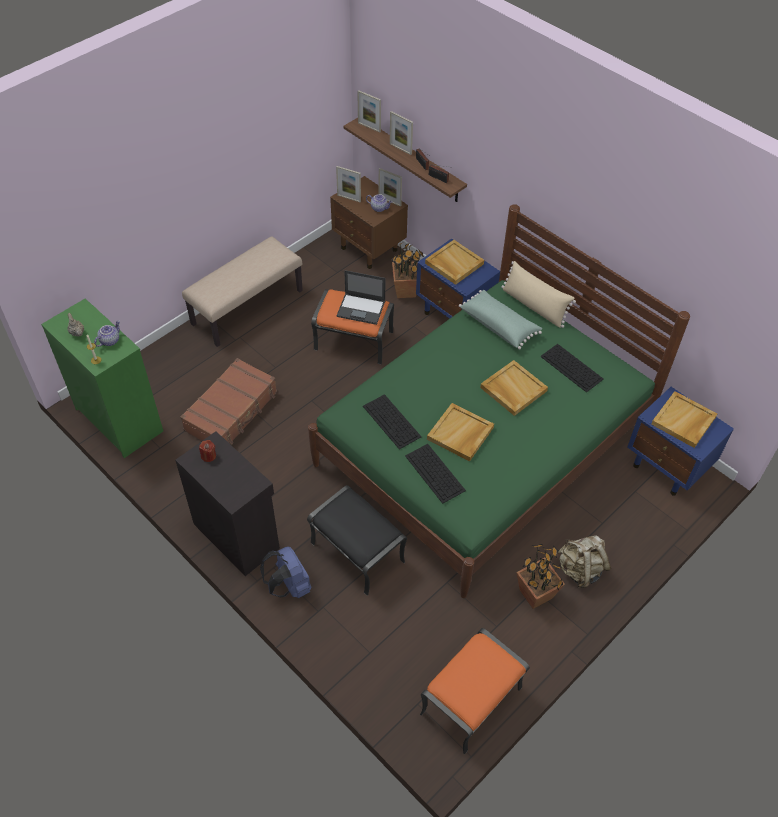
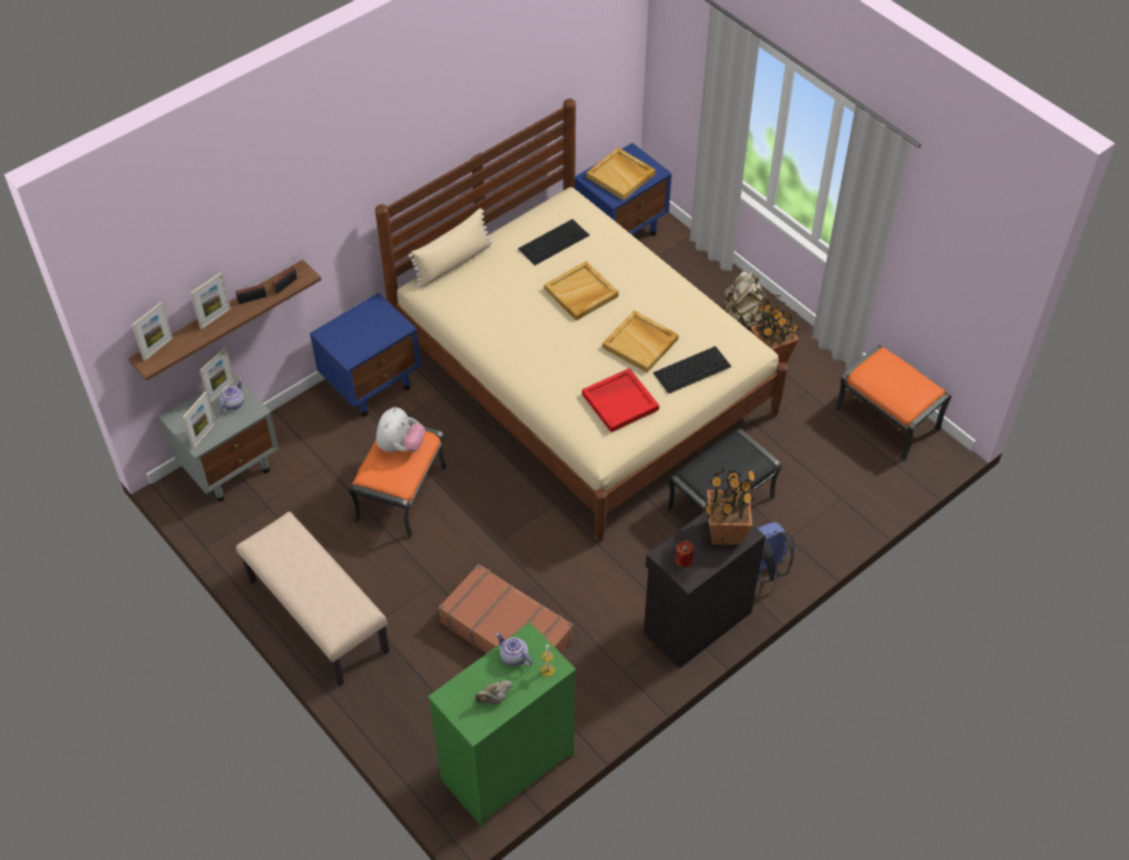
camera: 85 degrees left, 0 degrees up
(361, 309) = (400, 446): laptop -> plush toy
(370, 249) = (230, 468): brown nightstand -> grey nightstand
(392, 421) = (620, 401): keyboard -> red tray
(406, 291) = (320, 432): potted plant -> potted plant (725, 531)
(453, 263) = (357, 334): beige tray -> none
(481, 446) = (583, 380): green bed -> beige bed
(499, 325) = (482, 295): green pillow -> none

